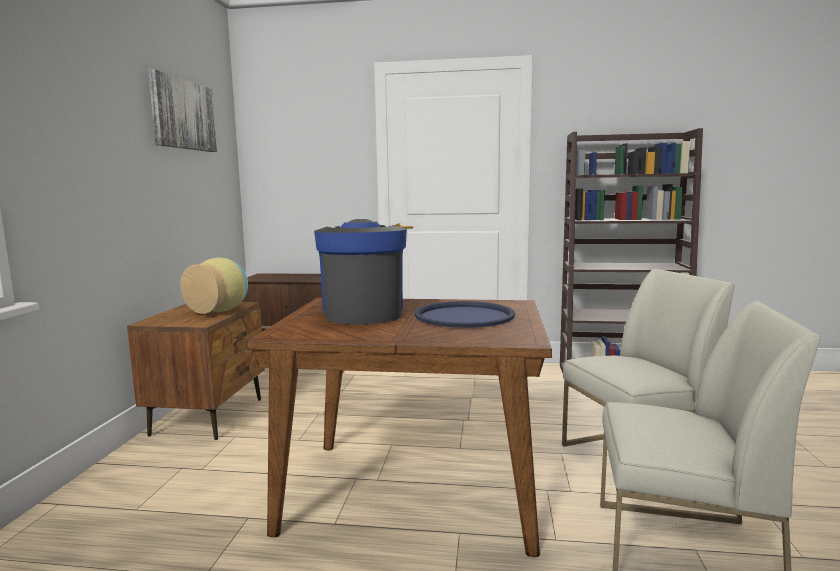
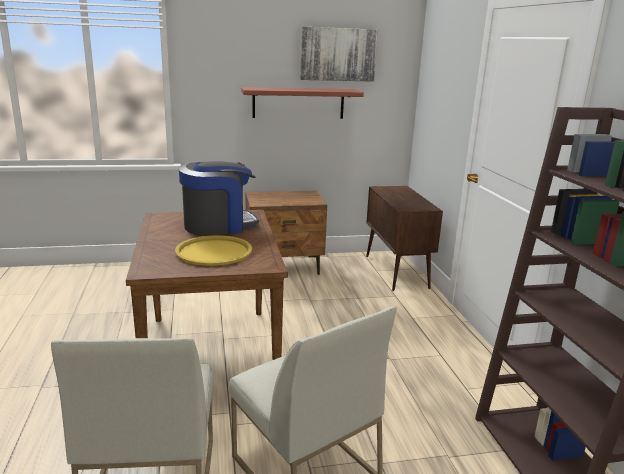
camera: 70 degrees right, 10 degrees up
(157, 179) = (298, 103): none -> shelf
(221, 311) = (292, 201): vase -> none
(464, 316) = (214, 251): blue tray -> yellow tray

